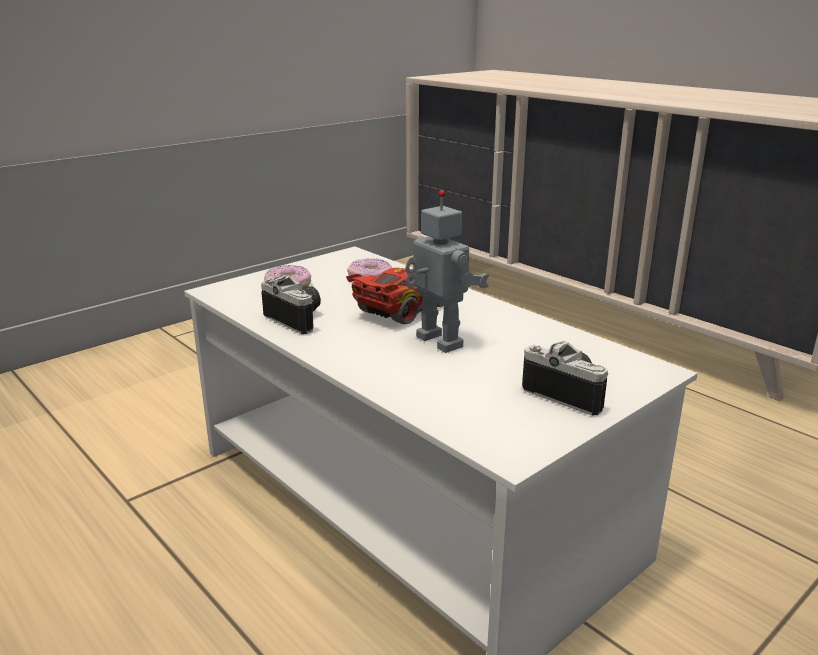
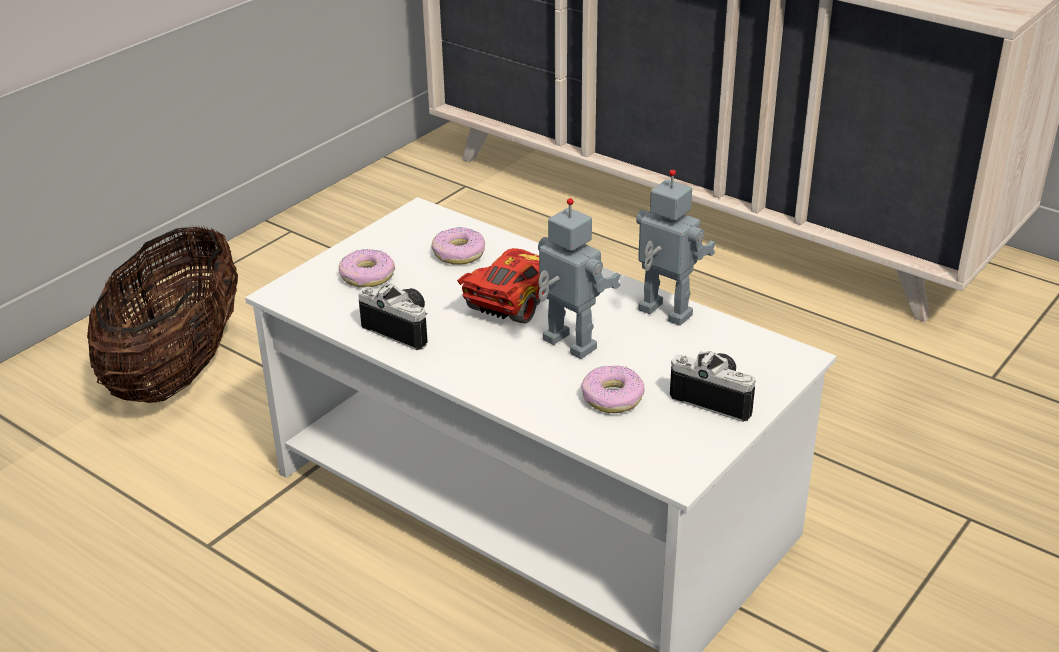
camera: 10 degrees left, 10 degrees up
(171, 375) = (178, 369): none -> basket
(465, 383) = (612, 397): none -> donut
(532, 329) = (663, 314): none -> toy robot

